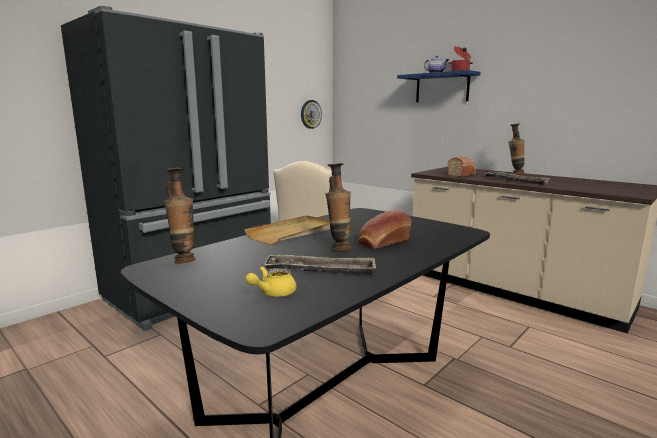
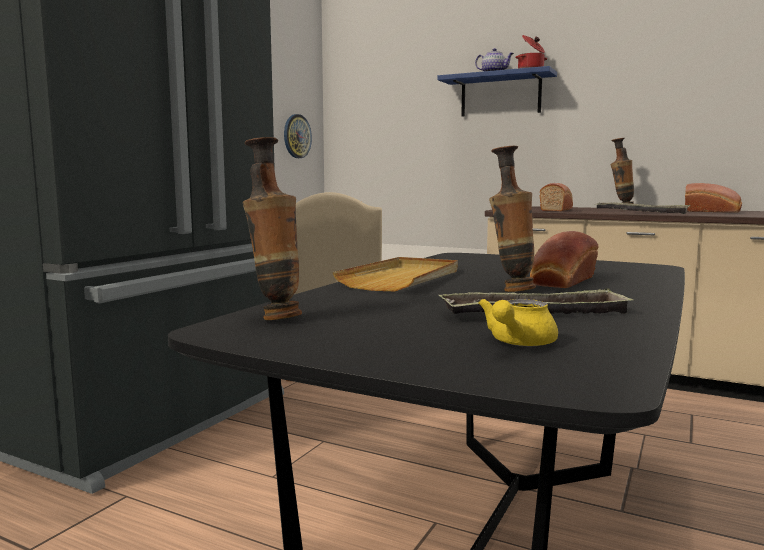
camera: 15 degrees left, 5 degrees down
(575, 182) = (713, 211): none -> bread

